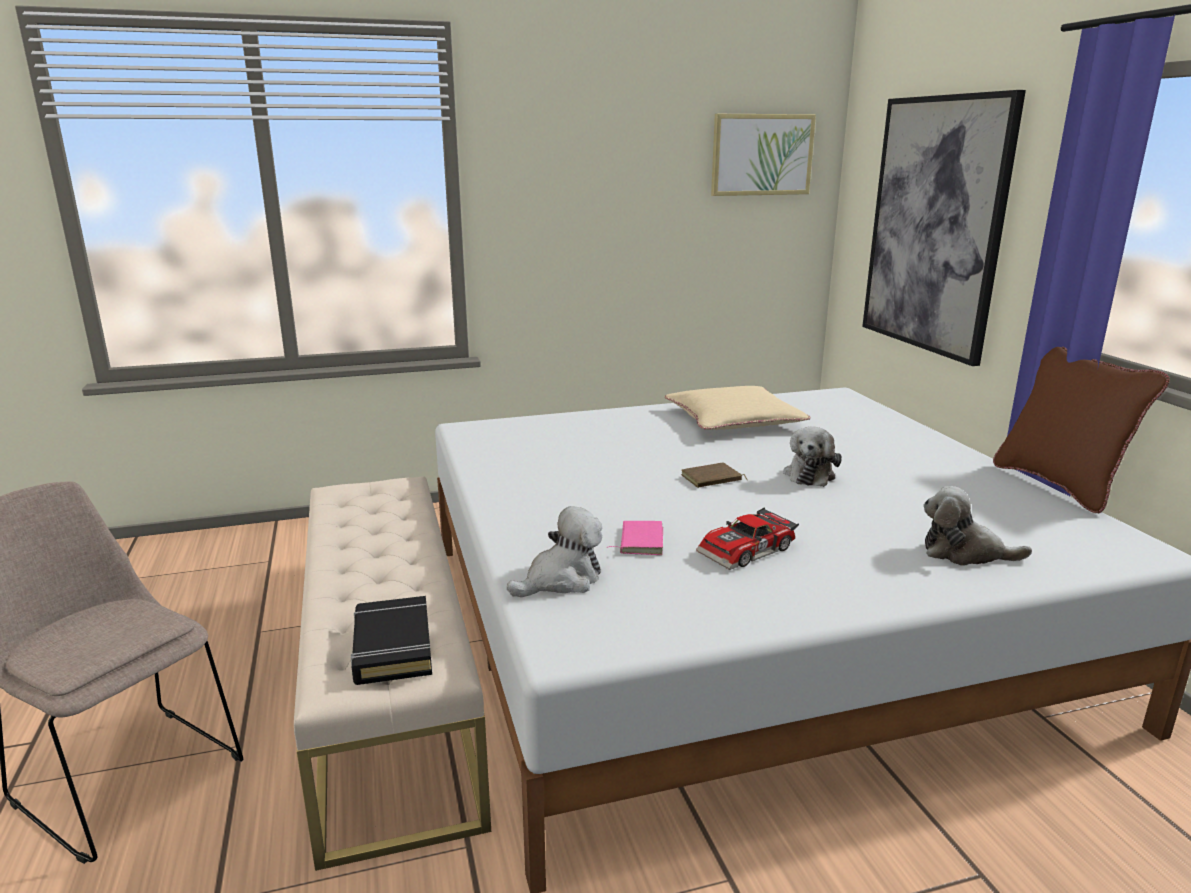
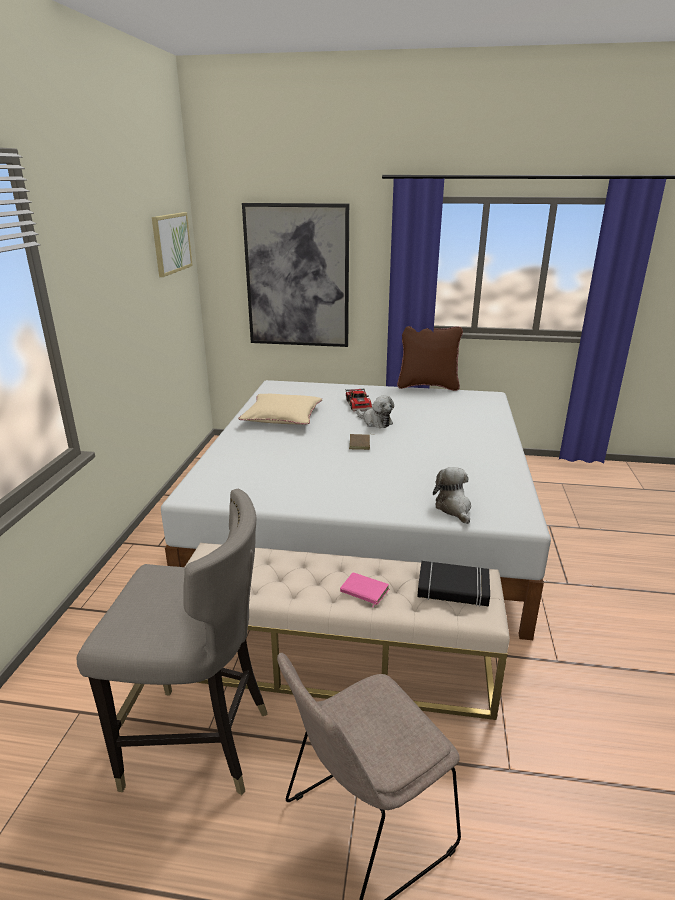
camera: 65 degrees left, 5 degrees up
(237, 633) = (199, 744): none -> grey stool
(639, 541) = (422, 479): pink book -> pink book (363, 591)
(748, 551) = (449, 458): toy car -> toy car (359, 404)
(964, 553) = (476, 421): plush toy -> none

